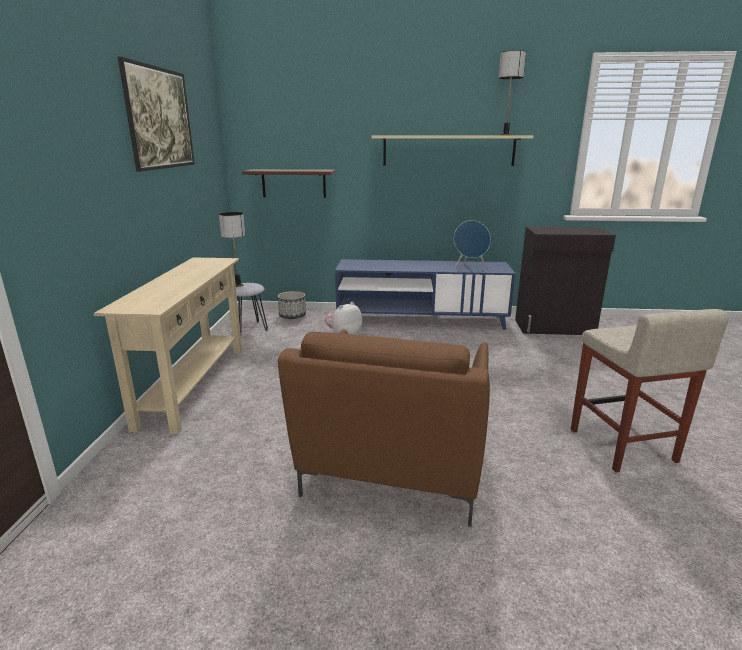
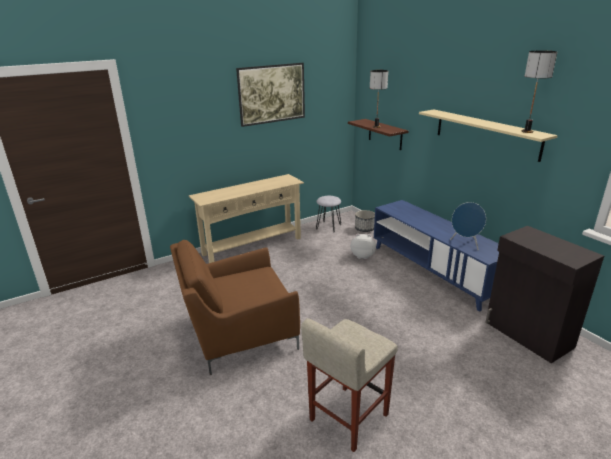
camera: 55 degrees right, 5 degrees up
(238, 285) = (326, 197): table lamp -> table lamp (376, 127)

